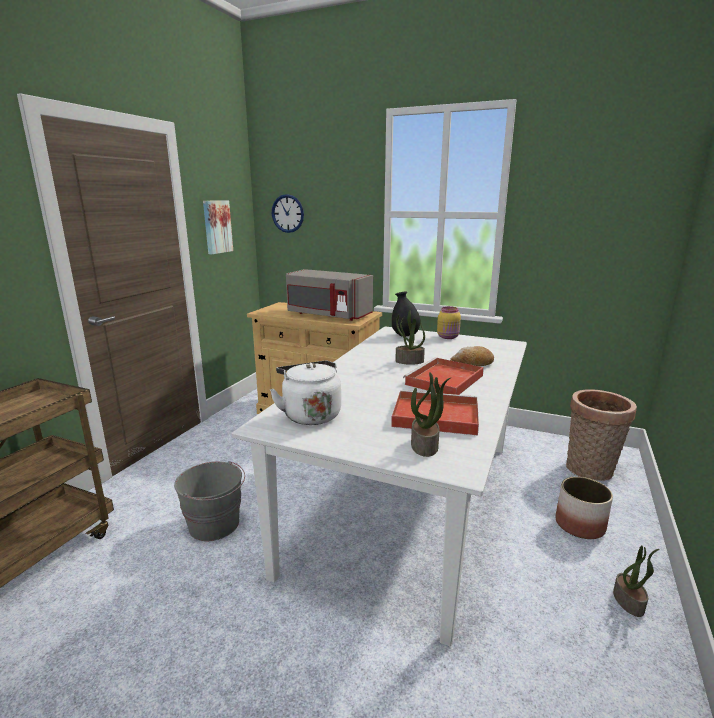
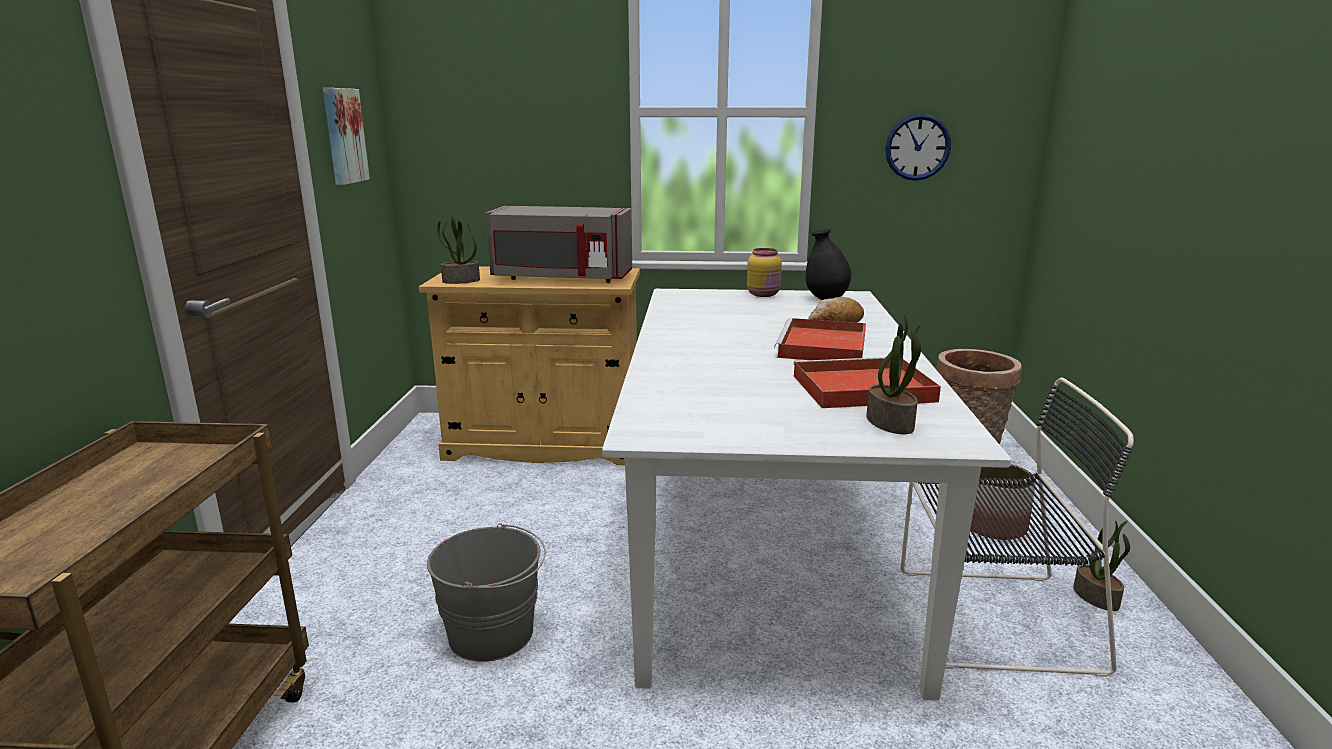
camera: 20 degrees left, 0 degrees up
(287, 213) = (454, 113): wall clock -> wall clock (917, 147)
(310, 414) = (692, 409): white kettle -> none
(405, 336) = (702, 298): black vase -> black vase (826, 299)
(409, 361) = (748, 329): potted plant -> potted plant (460, 281)
(528, 596) = (988, 619): none -> black chair

